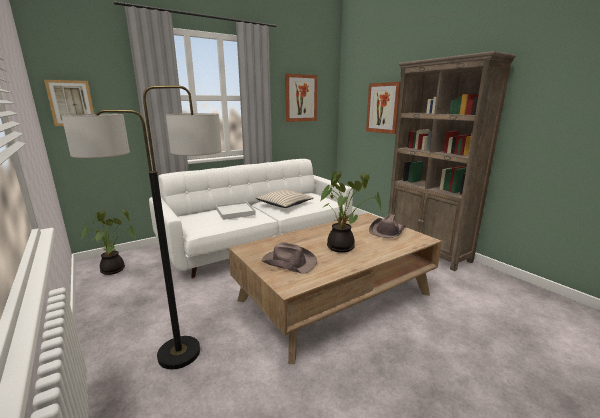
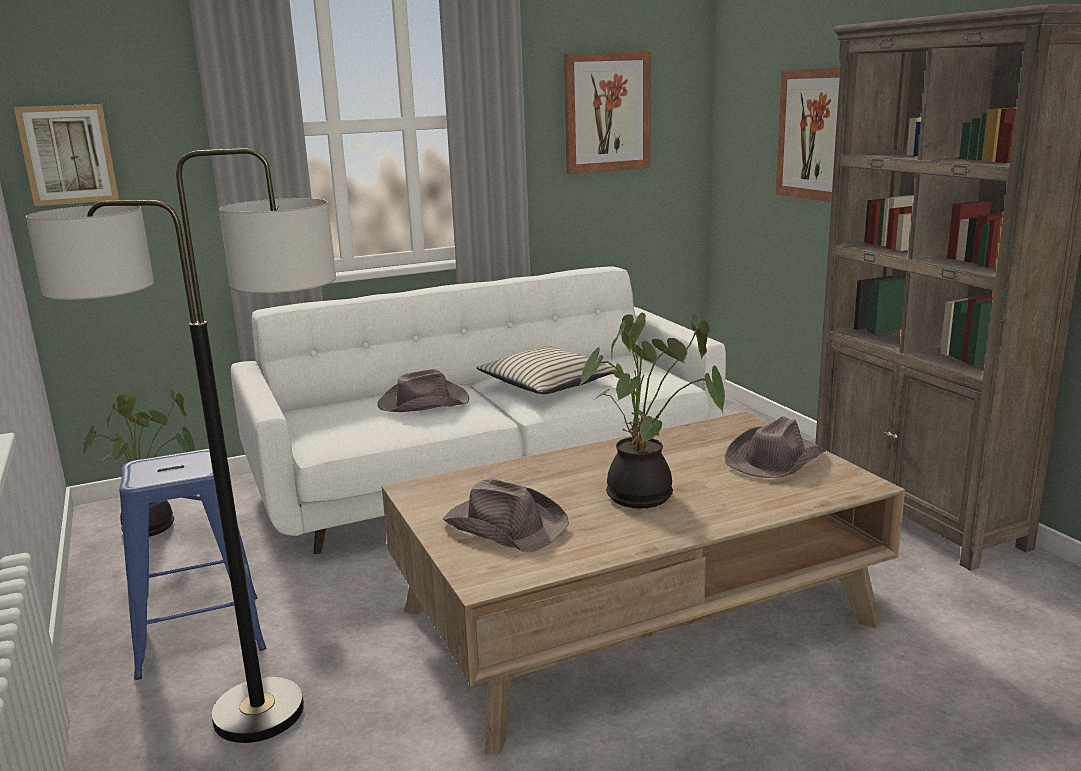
camera: 10 degrees right, 0 degrees up
(145, 318) = (201, 635): none -> blue stool
(235, 212) = (422, 403): white tray -> brown hat

